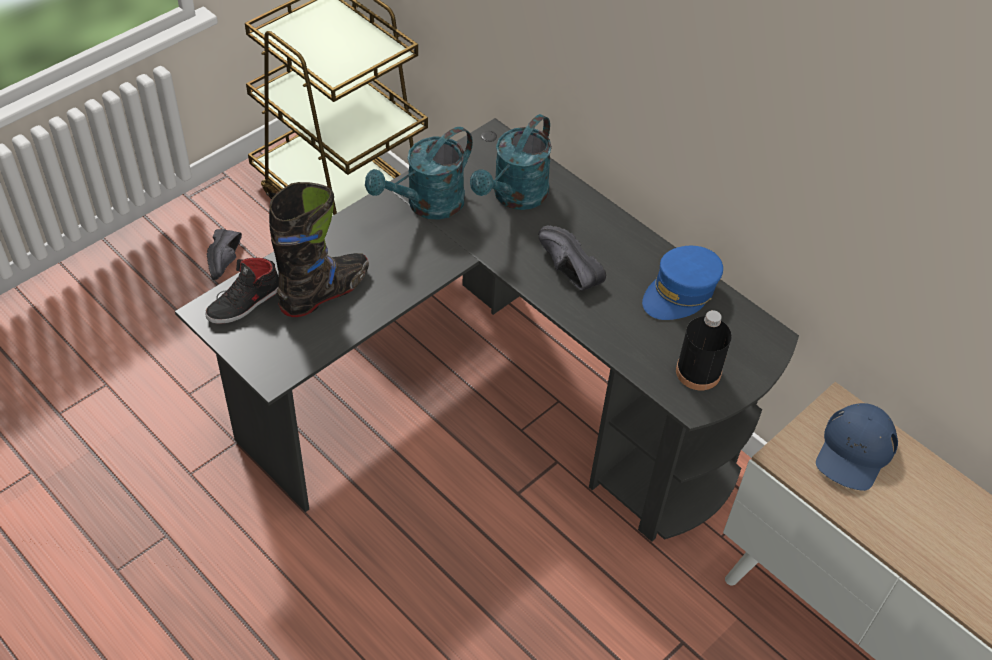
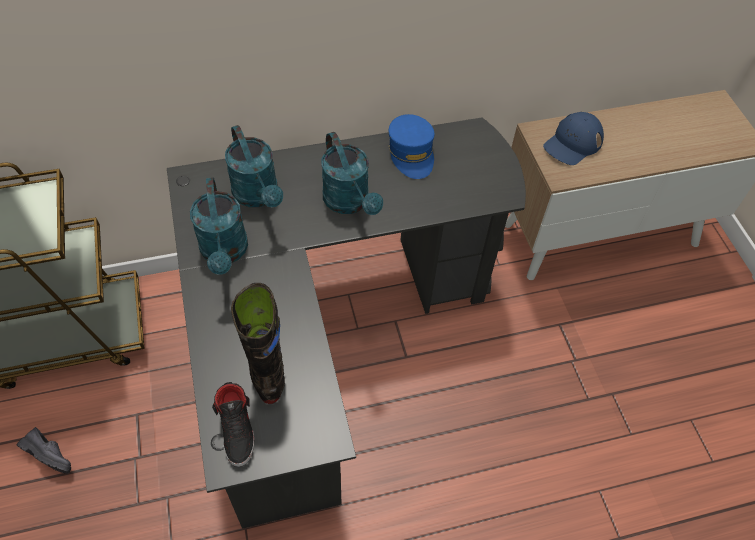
camera: 60 degrees left, 5 degrees up
(565, 270) = (350, 203): black shoe -> turquoise watering can
(698, 372) = (482, 179): black bottle -> none
(854, 451) = (573, 143): blue cap -> blue cap turned 75 degrees clockwise

